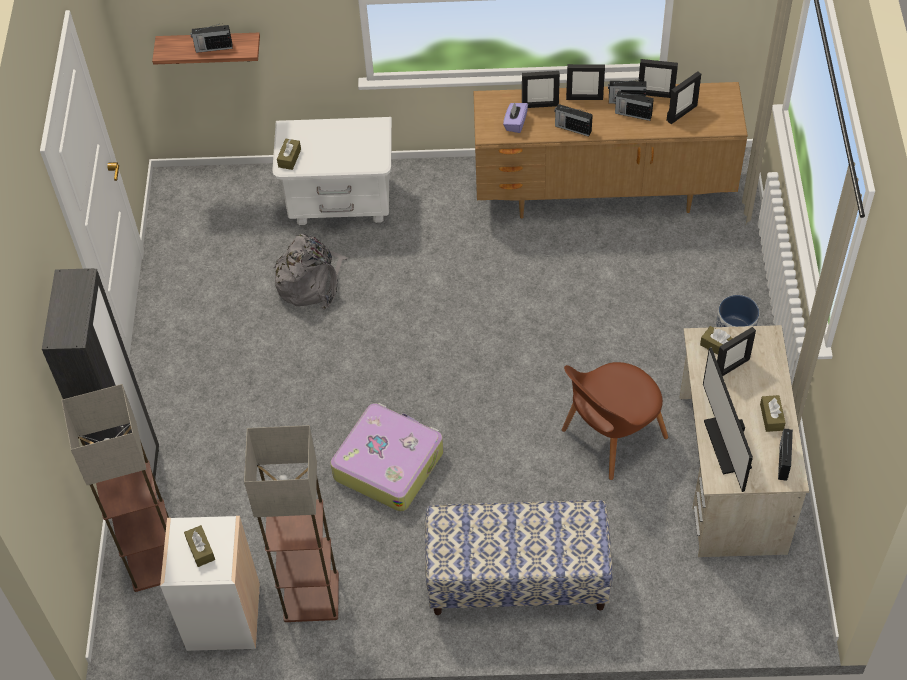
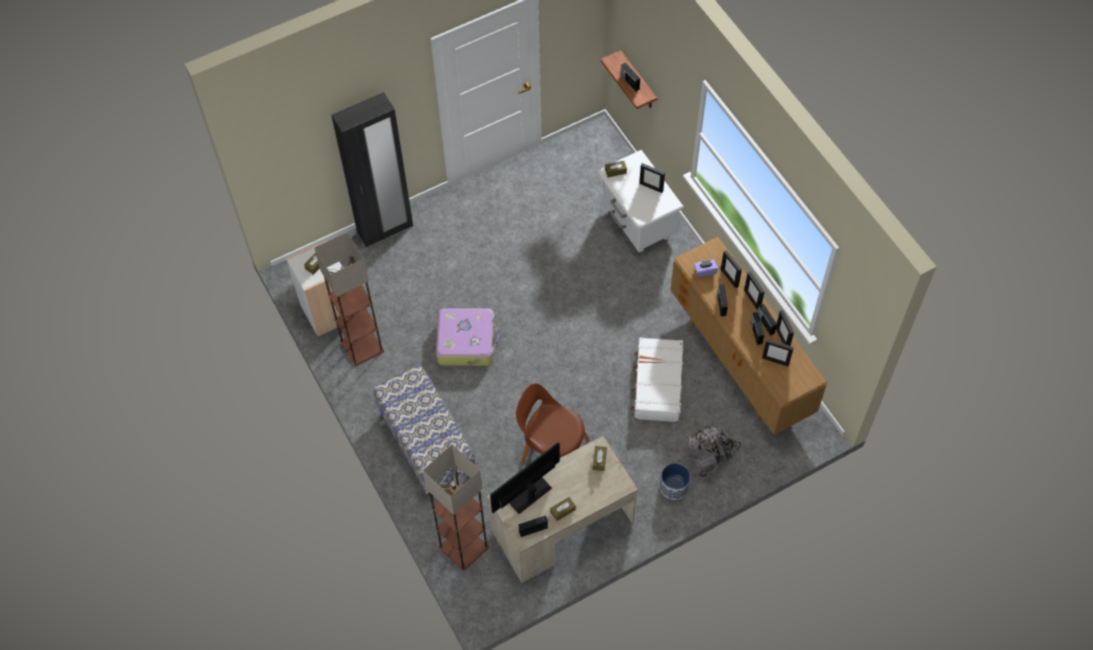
camera: 60 degrees right, 5 degrees up
(155, 563) = (343, 263): floor lamp -> floor lamp (462, 547)
(311, 281) = (570, 238): grey backpack -> grey backpack (712, 455)
(583, 286) = (657, 384): none -> white suitcase
(731, 366) = (588, 473): picture frame -> picture frame (651, 186)

